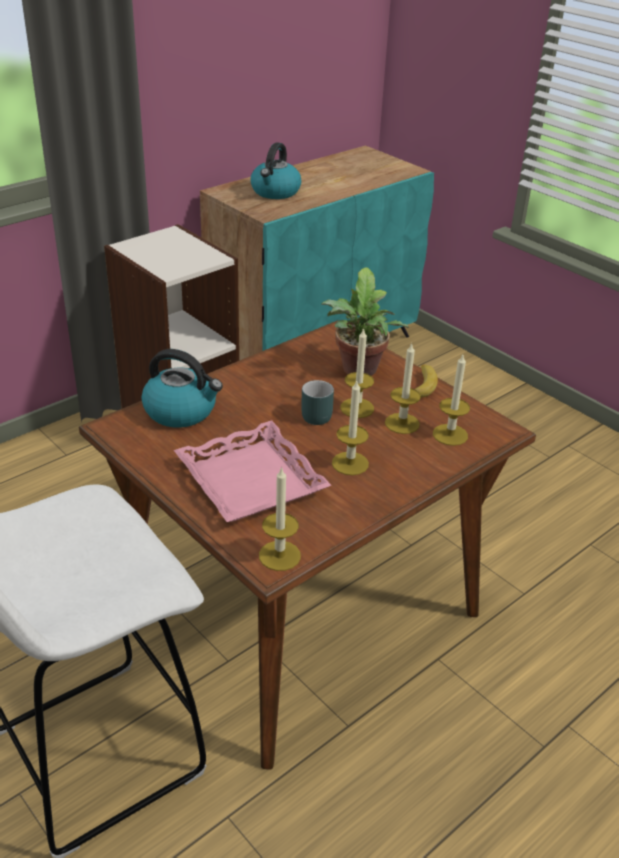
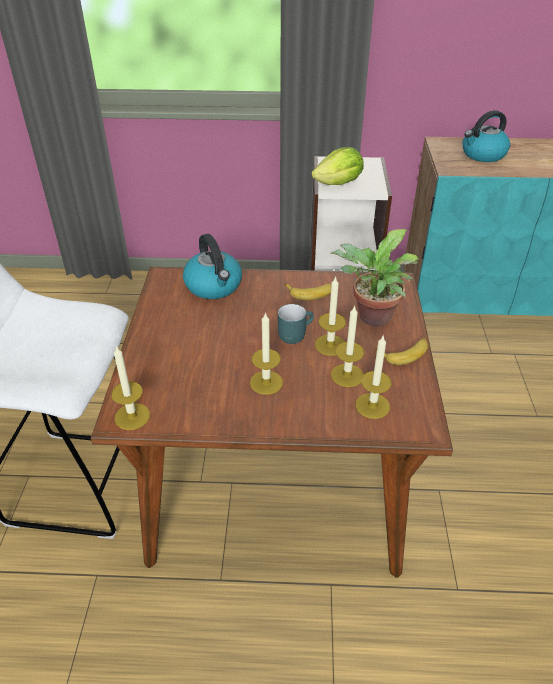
camera: 45 degrees right, 5 degrees up
(172, 264) = (339, 183): none -> lettuce
(252, 480) = (189, 355): pink tray -> none
(280, 374) = (311, 293): none -> banana

